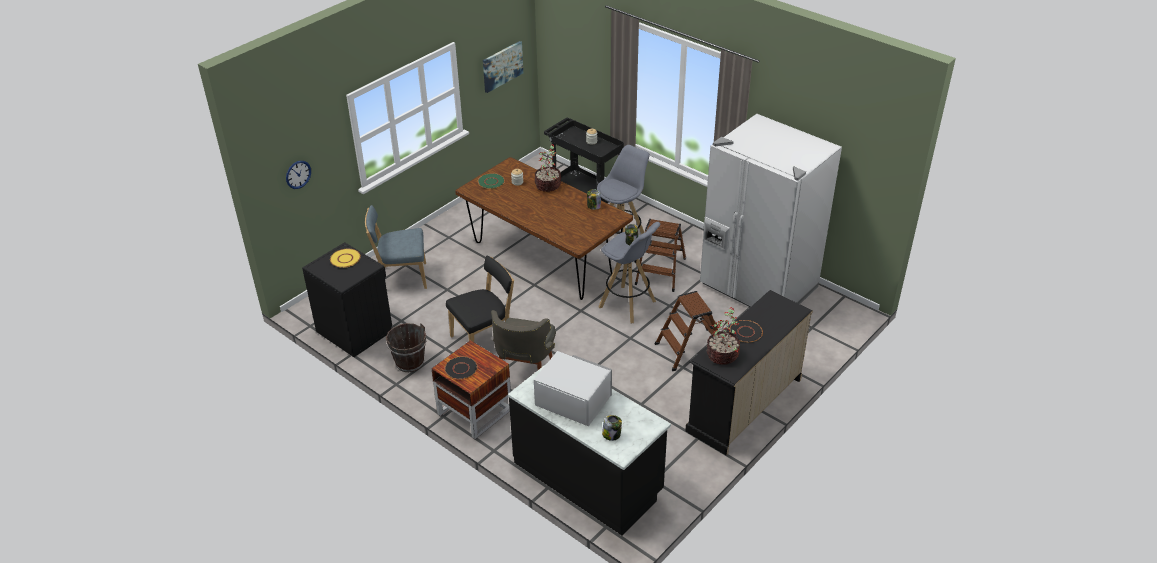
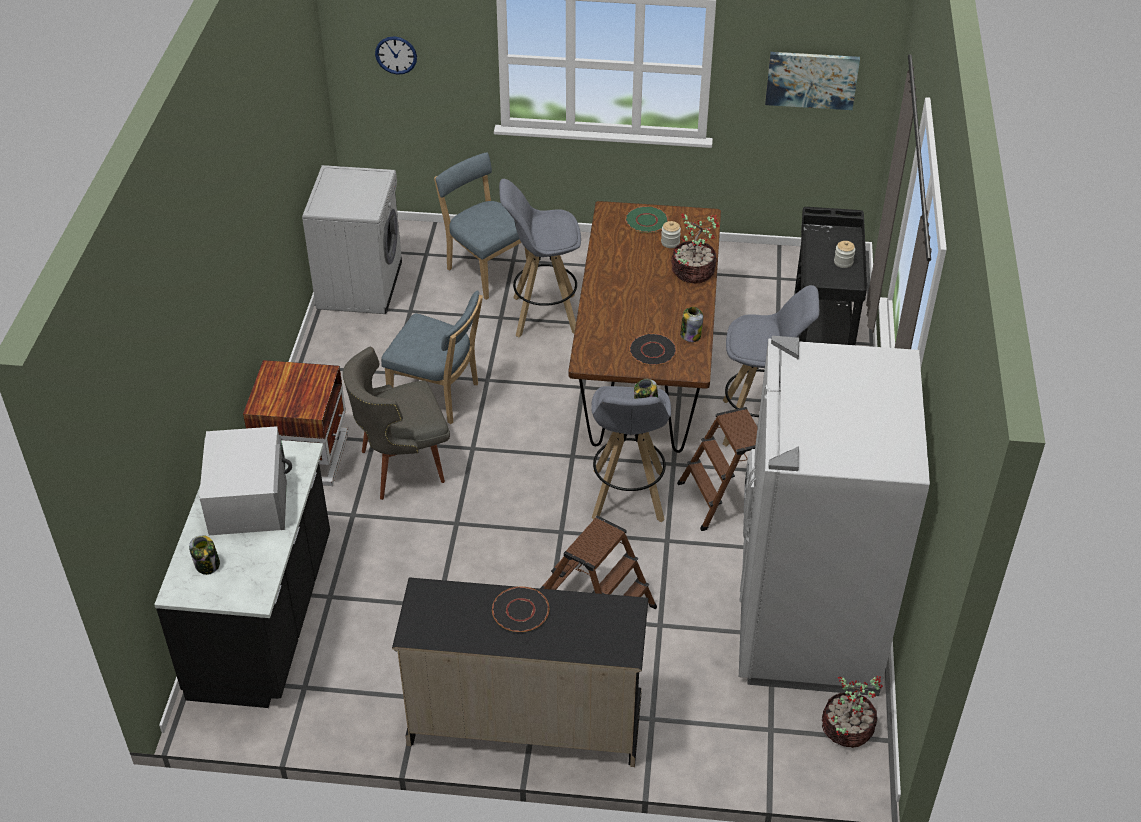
camera: 55 degrees right, 5 degrees up
(345, 259) = (363, 186): yellow plate -> none
(355, 330) = (362, 285): black washing machine -> white washing machine
(409, 362) = (344, 357): brown bucket -> none
(461, 368) = (280, 384): black plate -> black plate (652, 351)
(463, 274) = (542, 315): none -> grey stool
(484, 339) = (438, 396): black chair -> blue chair
(723, 356) = (446, 607): potted plant -> potted plant (846, 730)

